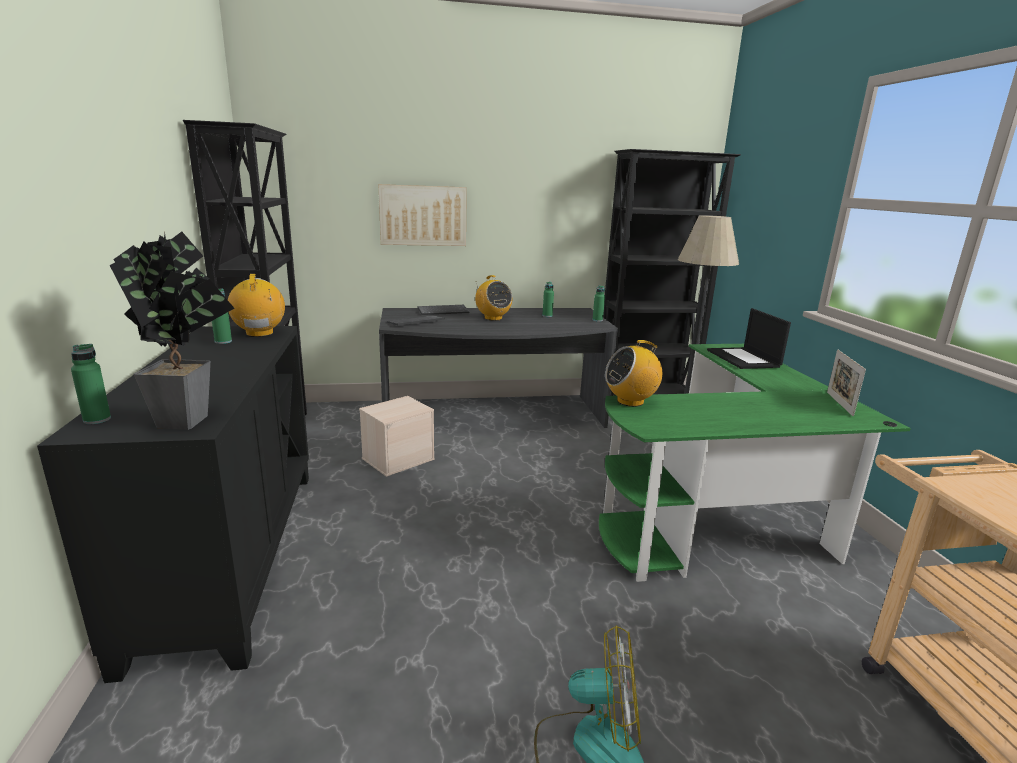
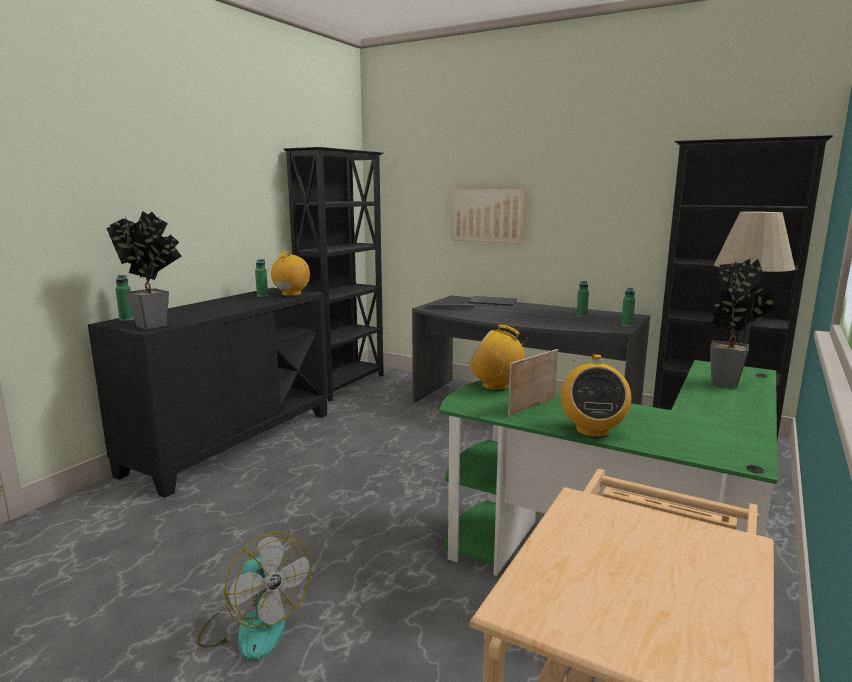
camera: 40 degrees right, 5 degrees down
(398, 458) = (401, 419): beige storage box -> none
(493, 318) = (523, 311): radio -> radio (592, 431)
(744, 359) = (727, 381): laptop -> potted plant
(839, 403) = (738, 439): picture frame -> picture frame (532, 407)

